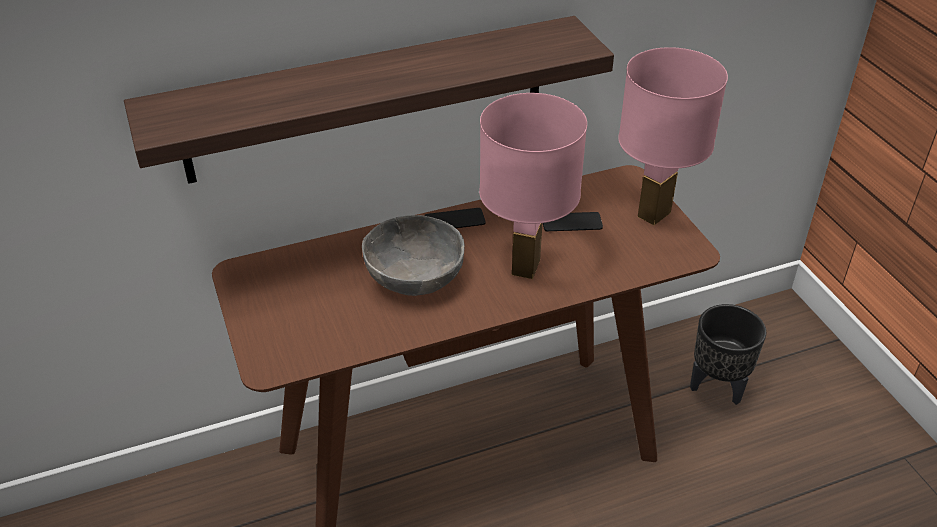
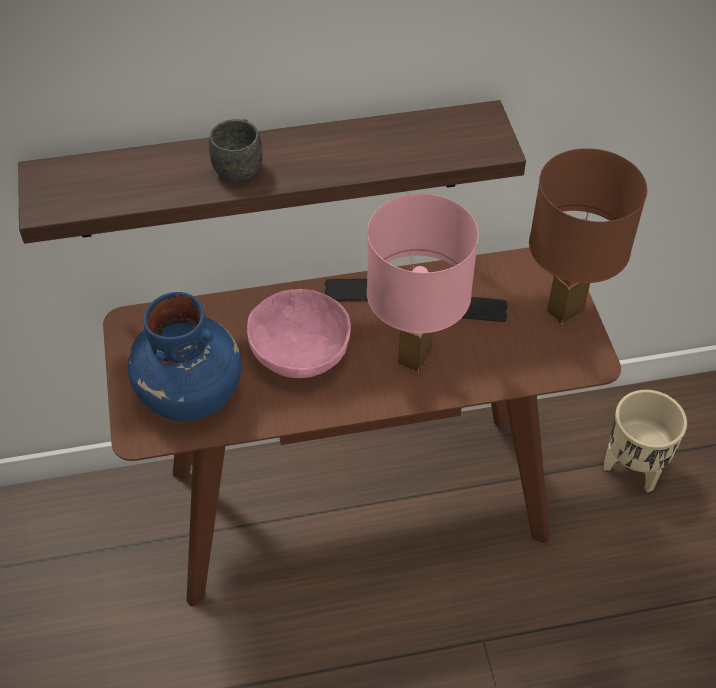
camera: 10 degrees right, 10 degrees up
(313, 323) = (190, 392): none -> blue vase
(347, 82) = (240, 166): none -> grey mug
(414, 277) = (300, 353): grey bowl -> pink bowl
(654, 214) = (565, 310): pink table lamp -> brown table lamp
(718, 386) = (633, 468): black planter -> beige planter

